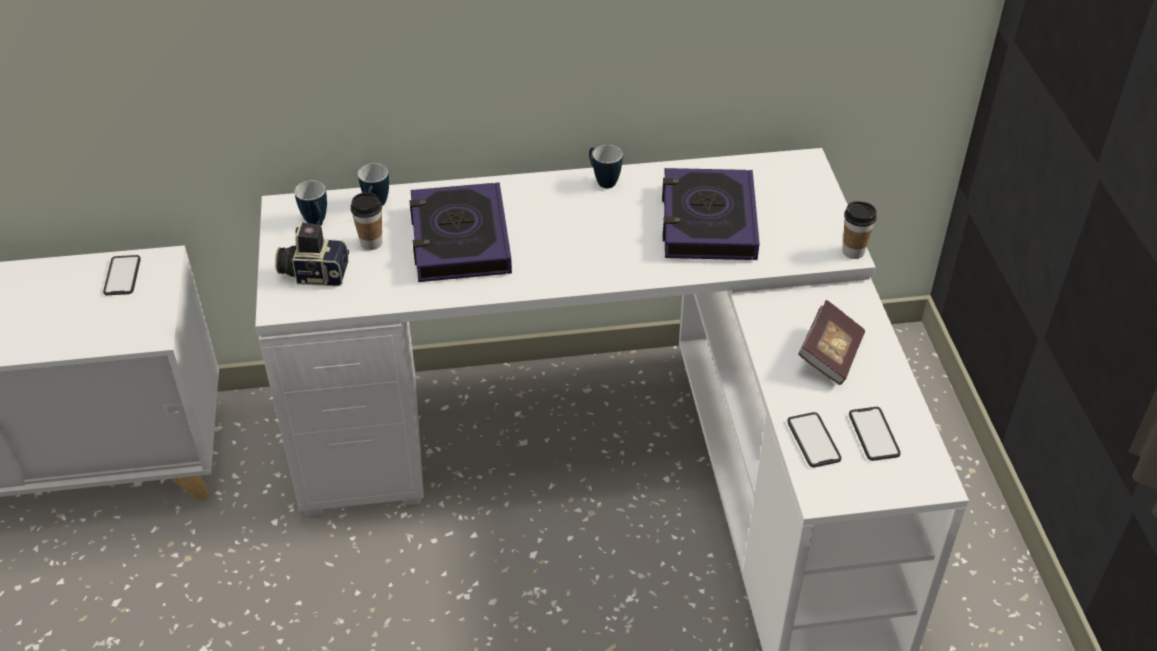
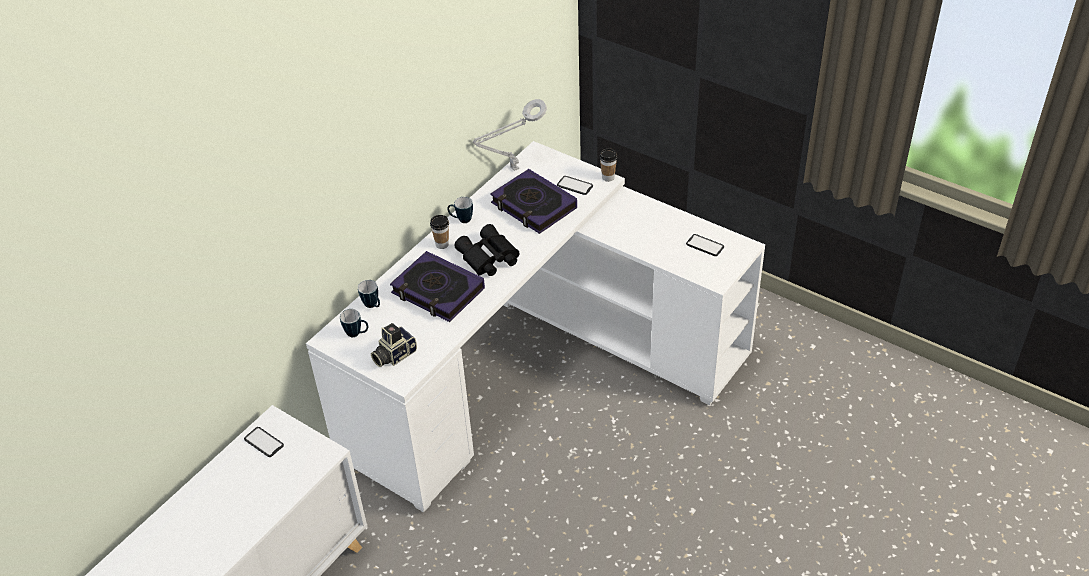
camera: 45 degrees left, 0 degrees up
(371, 243) = (398, 323): cup -> cup (442, 244)
(566, 243) = (488, 258): none -> black binoculars
(746, 164) = (512, 169): none -> grey table lamp
(813, 440) = (688, 264): phone -> phone (575, 186)
(830, 355) = (649, 227): book -> none

